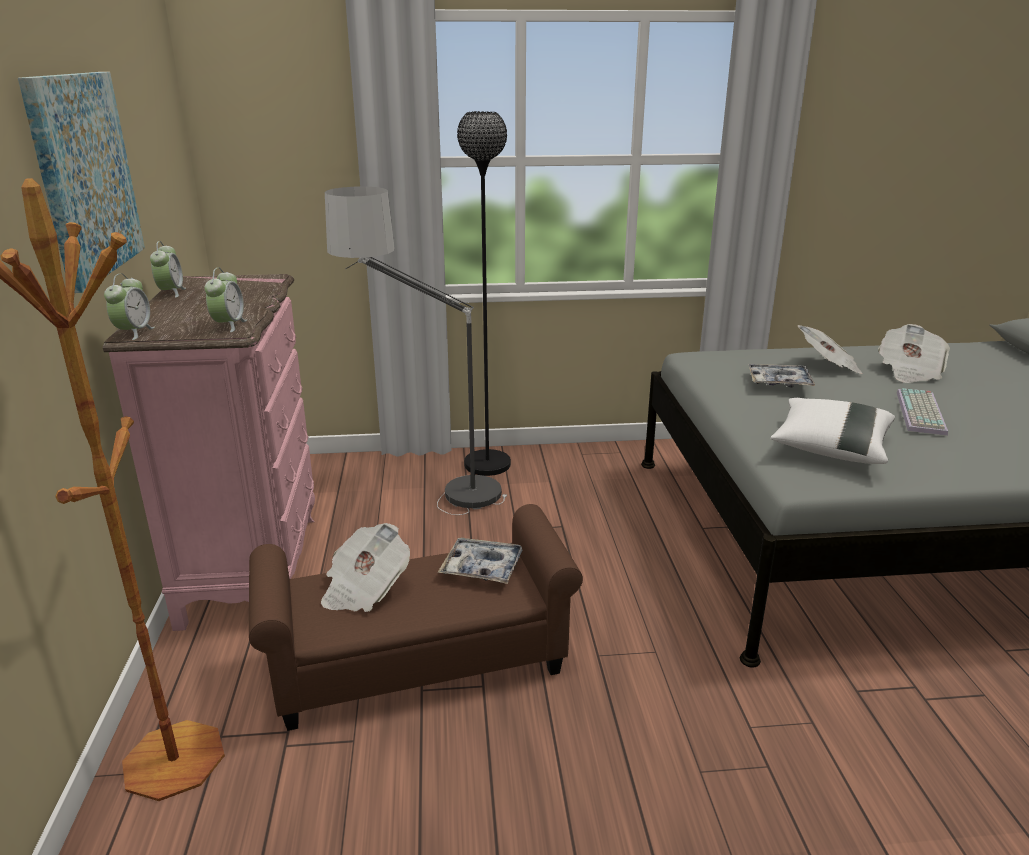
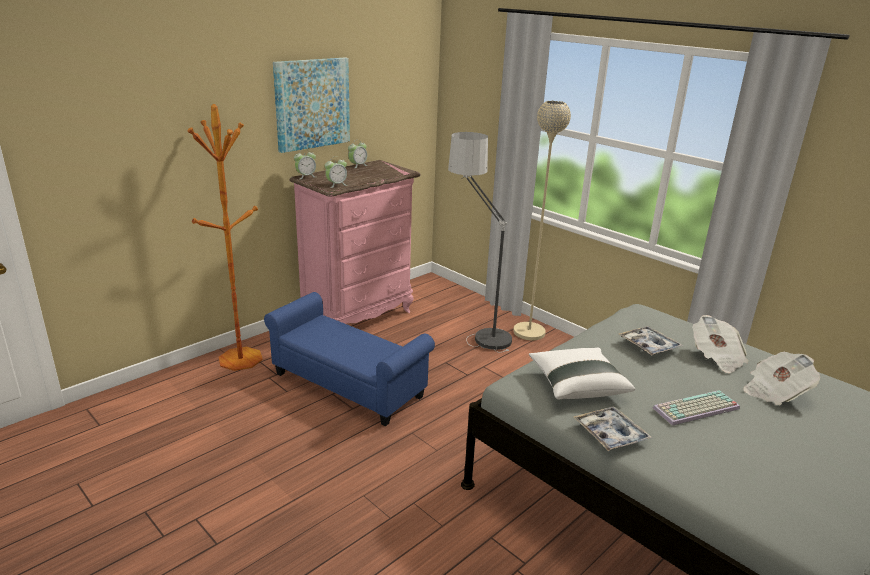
camera: 50 degrees right, 0 degrees up
(364, 589) = (334, 332): newspaper -> none
(419, 662) = (348, 385): brown ottoman -> blue ottoman
(482, 567) = (384, 352): tray -> tray (610, 434)
(487, 464) = (529, 332): black floor lamp -> beige floor lamp

